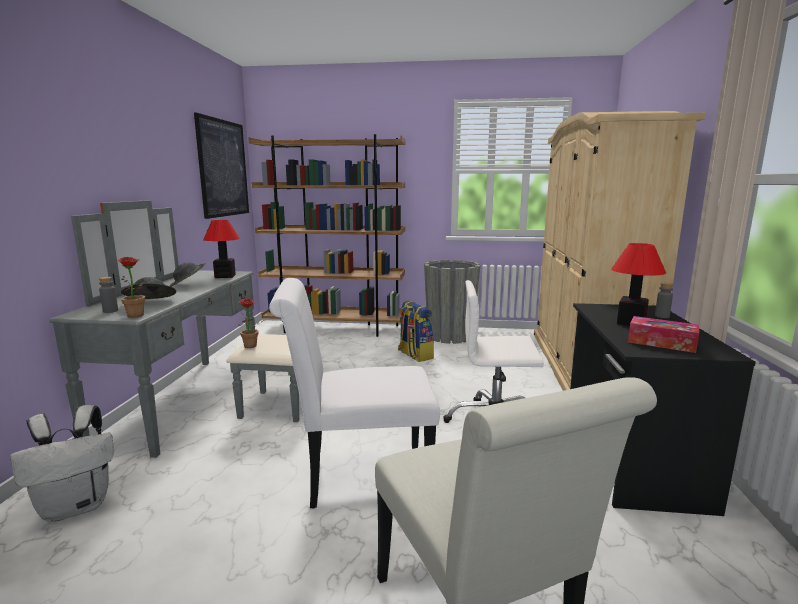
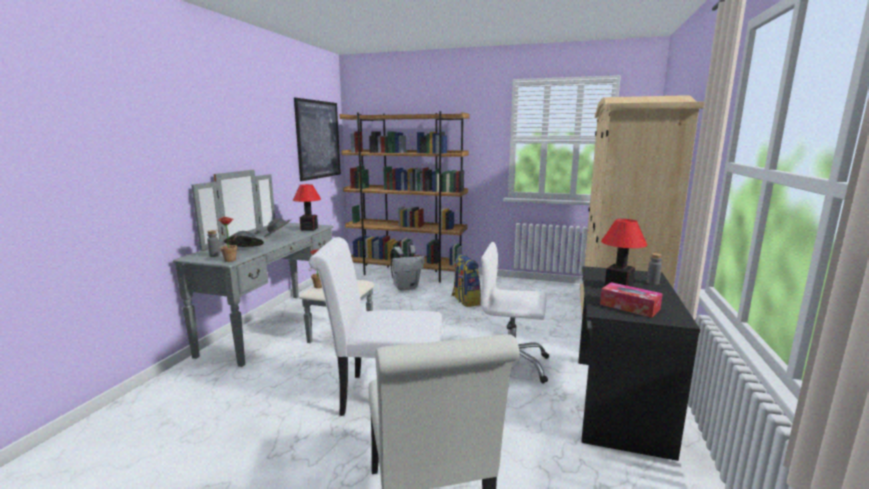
camera: 10 degrees right, 0 degrees up
(77, 506) = (182, 395): white backpack -> white backpack (406, 287)
(450, 336) = (502, 286): grey planter -> none

